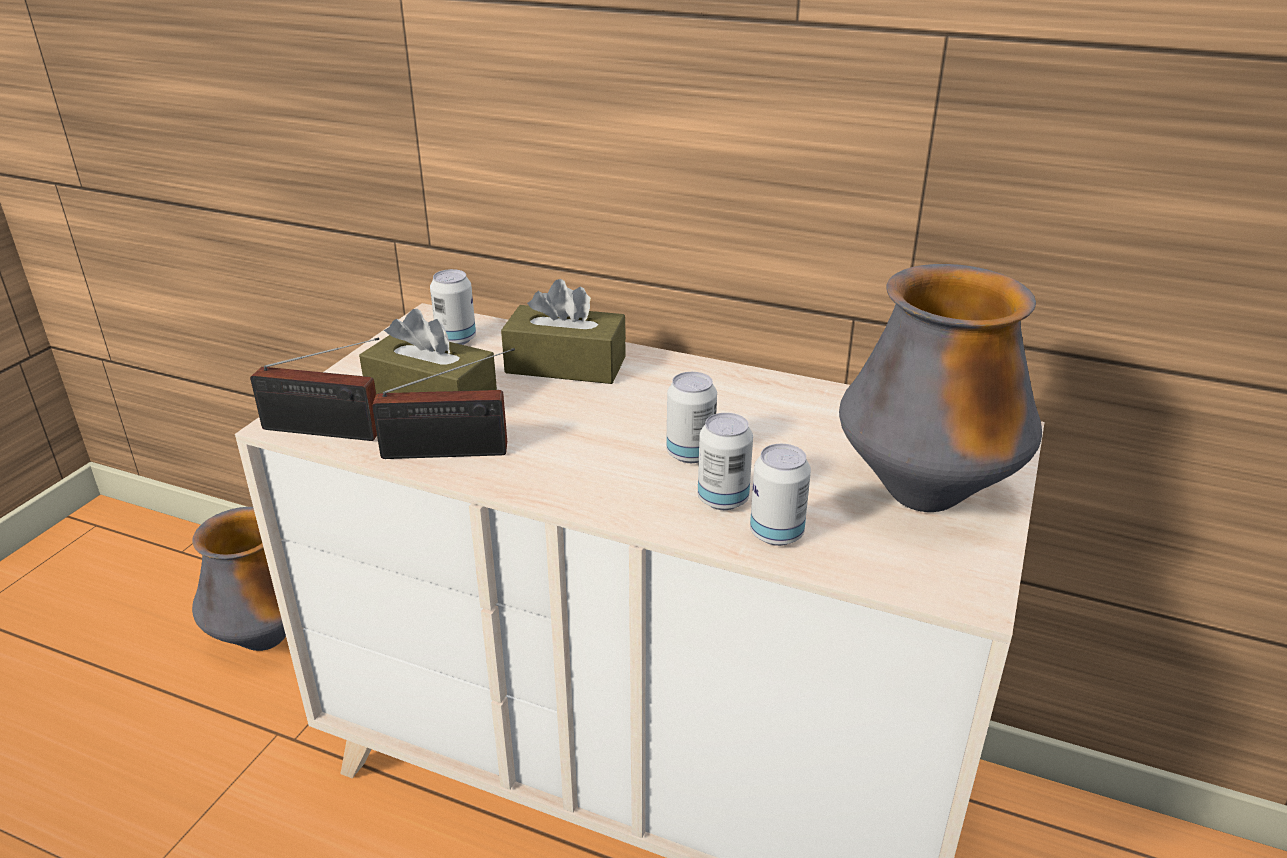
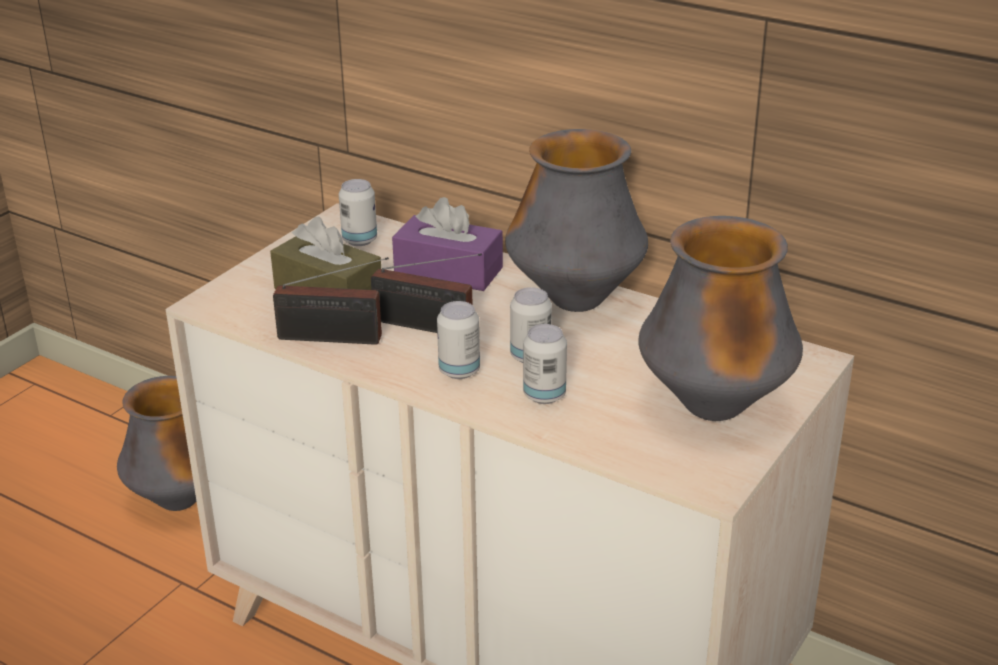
camera: 10 degrees right, 0 degrees up
(328, 431) = (239, 313): radio -> radio (428, 327)
(565, 365) = (448, 271): brown tissue box -> purple tissue box
(718, 386) = (575, 300): none -> vase
(776, 534) = (578, 425): can -> can (459, 371)

